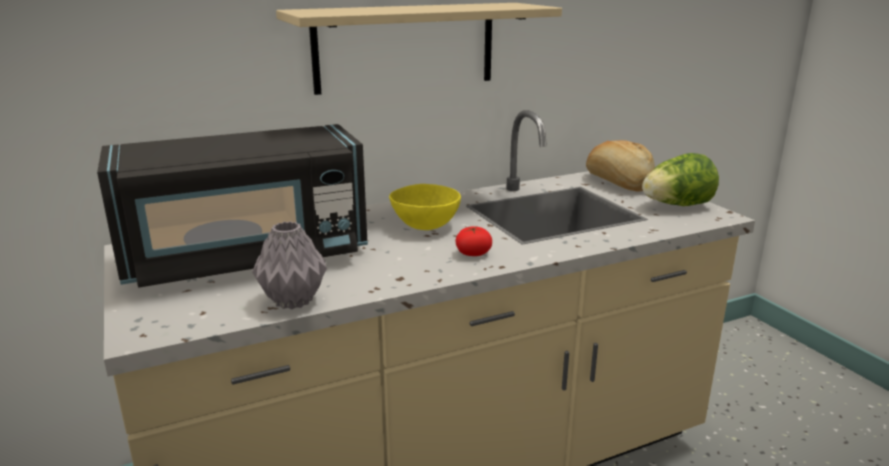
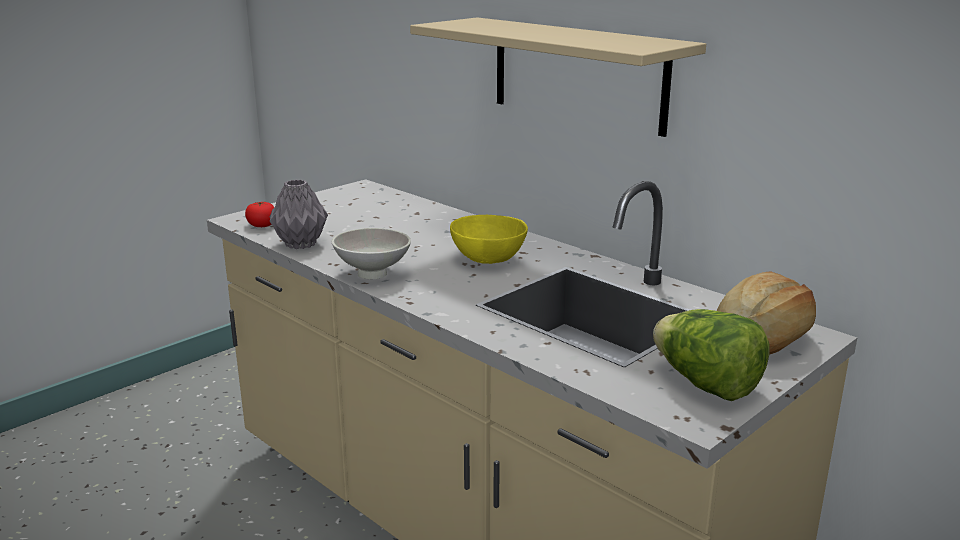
camera: 70 degrees right, 0 degrees up
(247, 257) = (369, 217): black microwave -> none
(418, 274) = (371, 273): none -> white bowl
(473, 253) = (433, 287): tomato -> tomato (262, 225)

